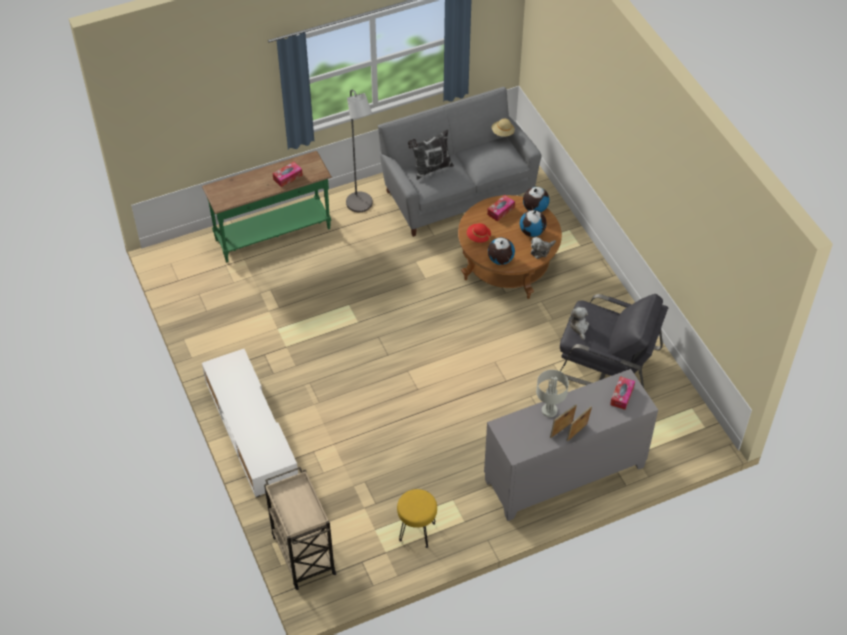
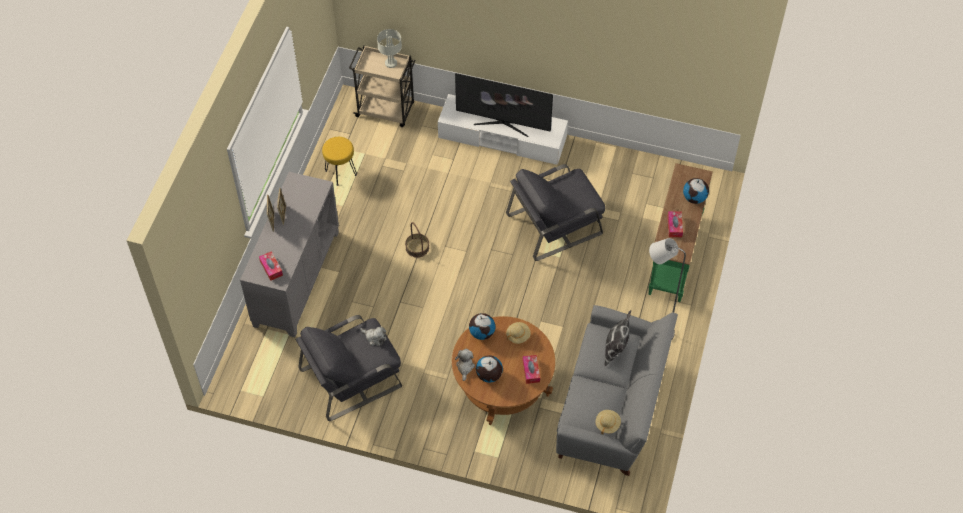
camera: 130 degrees right, 5 degrees up
(251, 408) = (503, 123): none -> television
(316, 329) = (555, 223): none -> grey armchair
(440, 408) = (417, 247): none -> basket
(478, 237) = (518, 335): red hat -> beige hat
(535, 208) = (511, 396): globe -> globe (694, 198)
(549, 410) = (305, 220): grey table lamp -> grey table lamp (391, 63)

